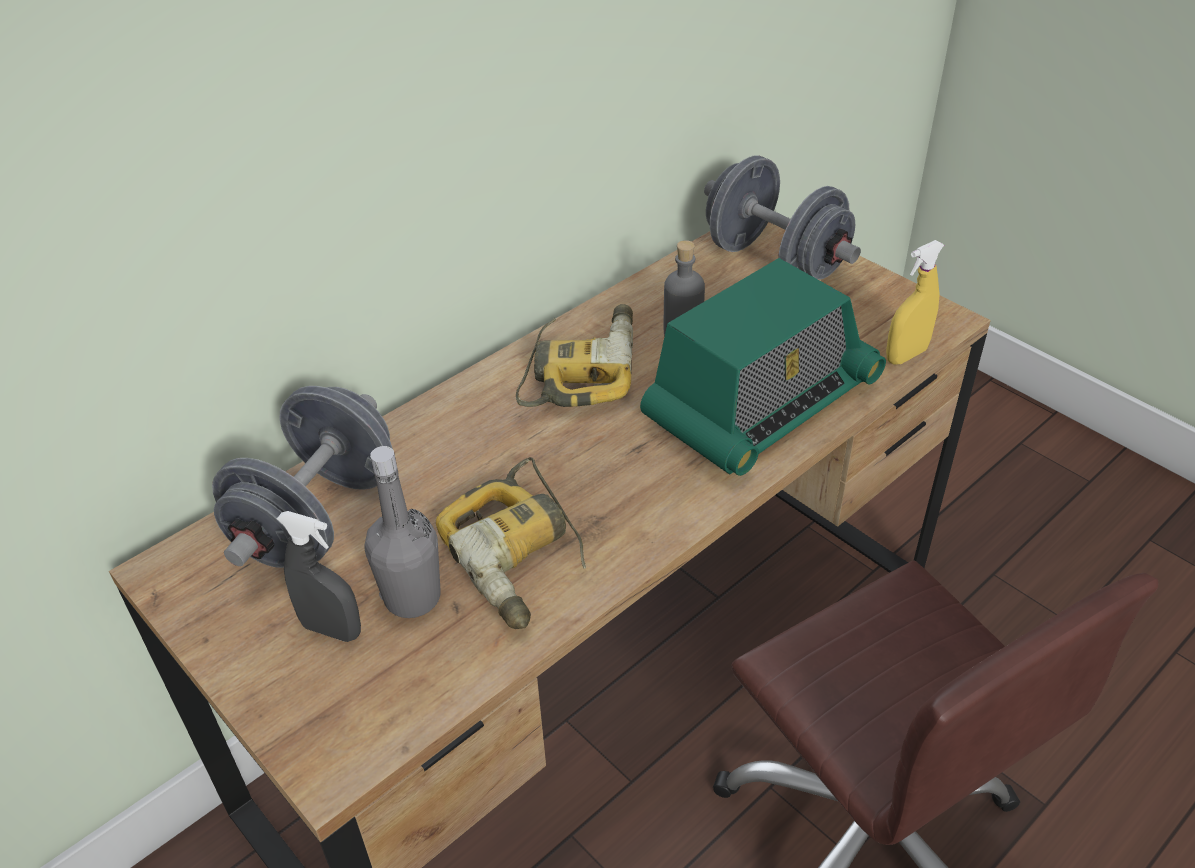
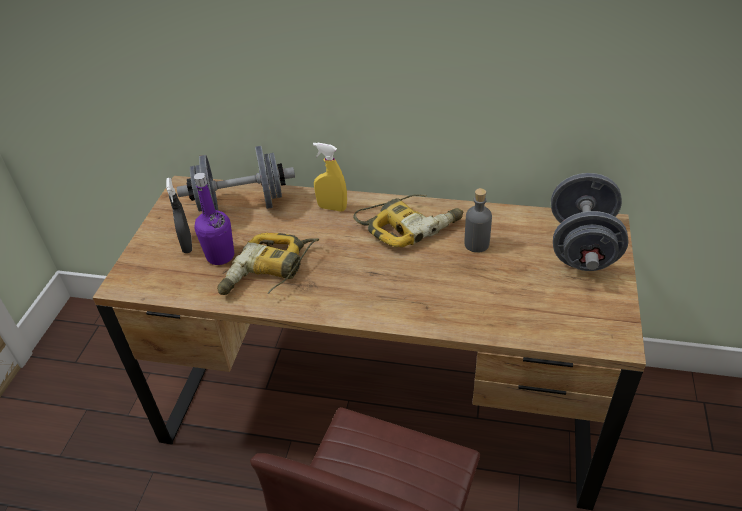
camera: 55 degrees right, 0 degrees up
(412, 597) = (220, 256): grey bottle -> purple bottle
(761, 404) = (451, 299): radio -> none
(906, 355) = (561, 339): yellow spray bottle -> yellow spray bottle (332, 208)

